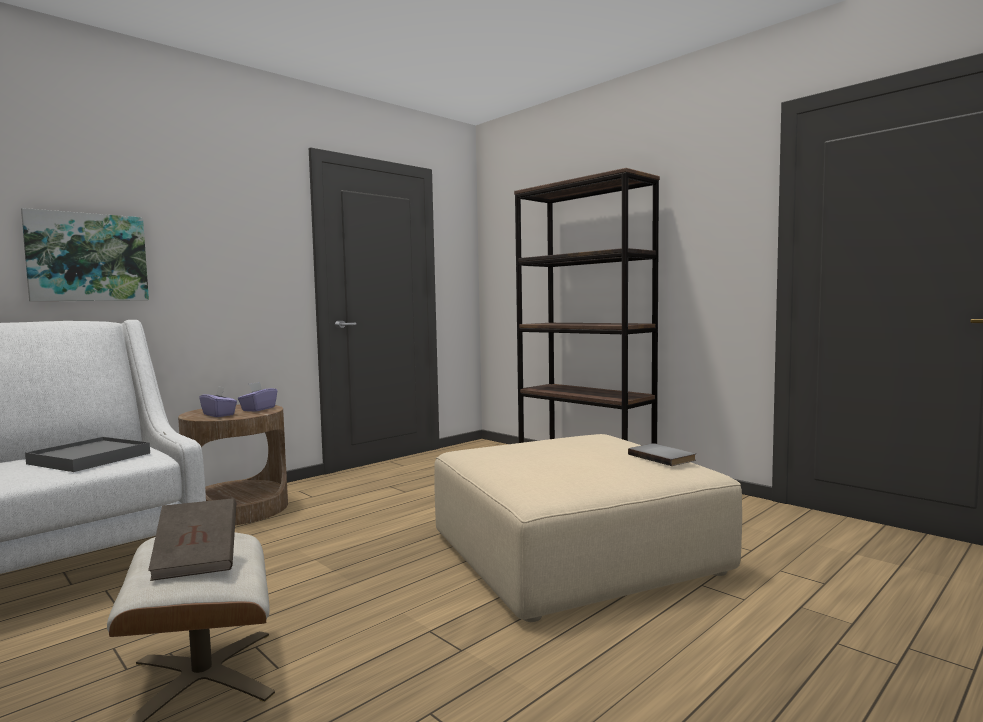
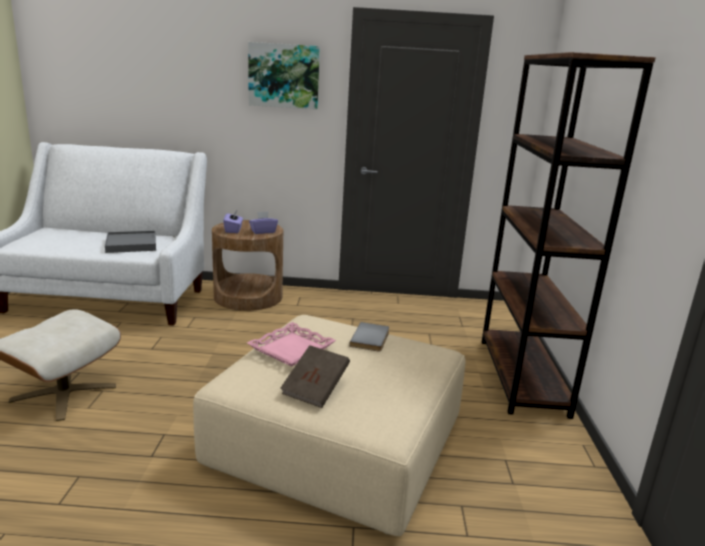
camera: 45 degrees right, 15 degrees up
(87, 257) = (181, 106): picture -> picture (284, 76)
(197, 560) = (46, 333): brown book -> brown book (315, 389)
(517, 463) = (291, 349): none -> pink tray
(663, 457) = (394, 402): grey book -> grey book (371, 339)

